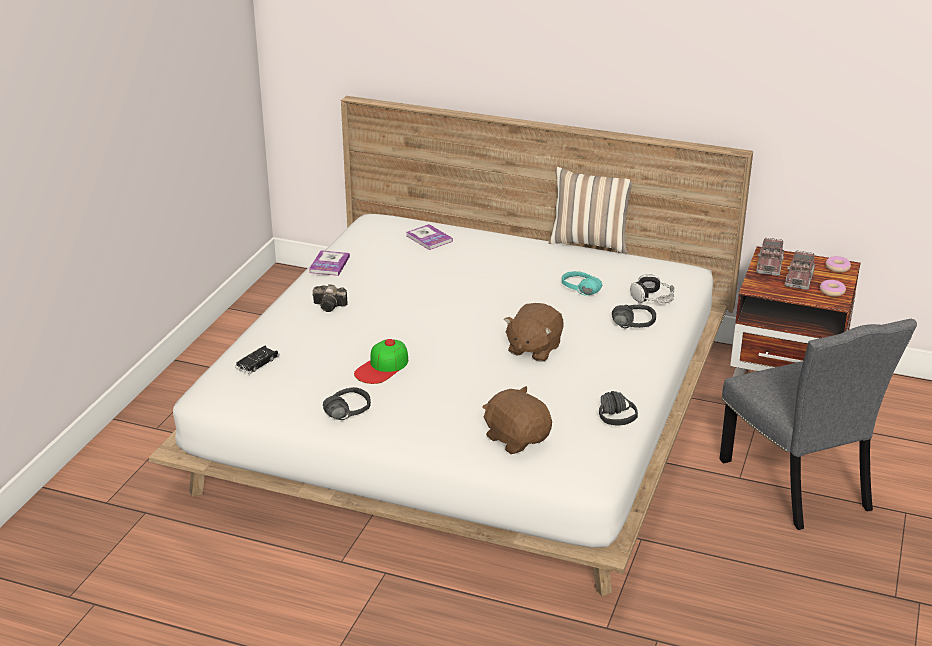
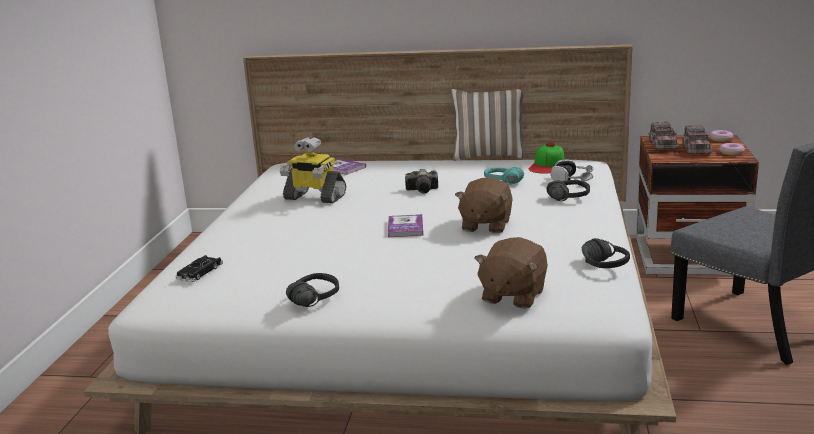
camera: 10 degrees left, 10 degrees down
(329, 264) = (254, 194): book -> book (405, 227)
(331, 306) = (266, 221): camera -> camera (424, 190)
(382, 367) = (337, 258): cap -> cap (547, 165)
(385, 280) = (314, 197): none -> toy robot
(517, 439) = (512, 295): brown plush toy -> brown plush toy turned 105 degrees counterclockwise

